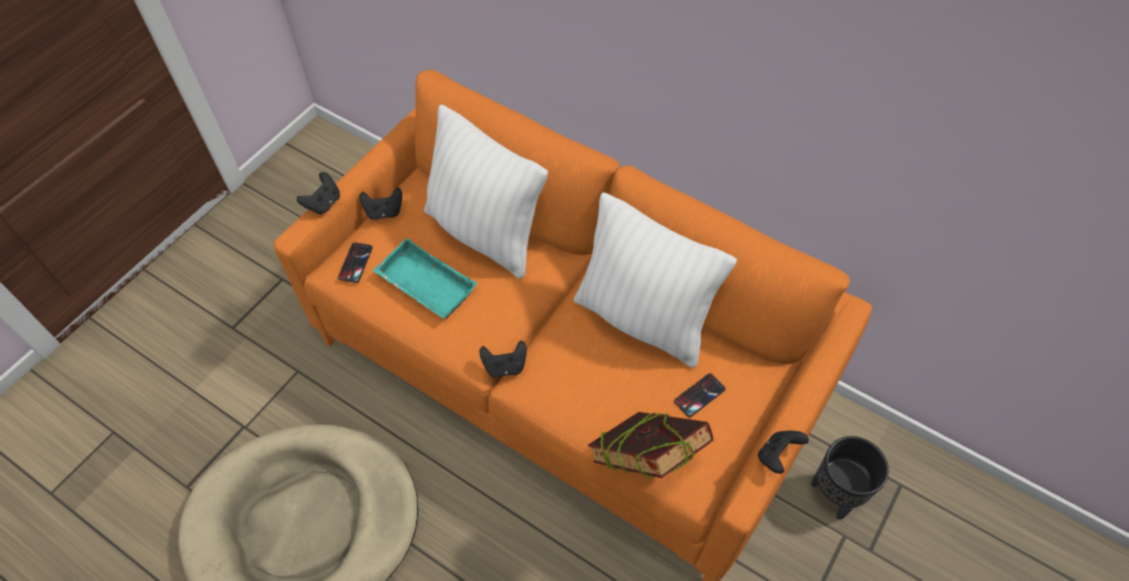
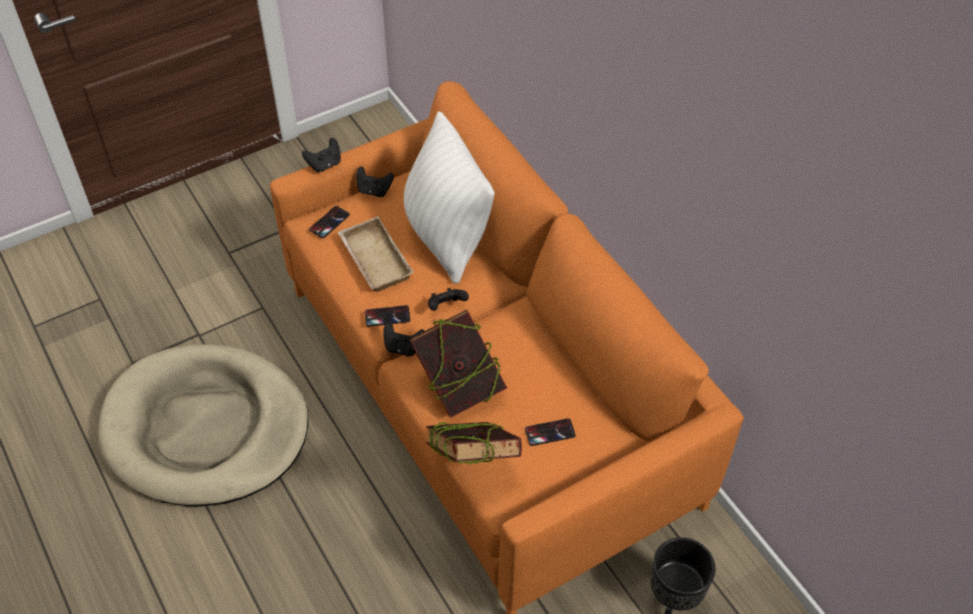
camera: 25 degrees right, 5 degrees down
(423, 285) = (373, 259): turquoise tray -> beige tray
(471, 340) = (387, 316): none -> phone
(586, 386) = (459, 388): none -> book
(643, 319) = (539, 355): white pillow -> none
(777, 456) = (576, 497): black game controller -> black game controller (446, 307)

